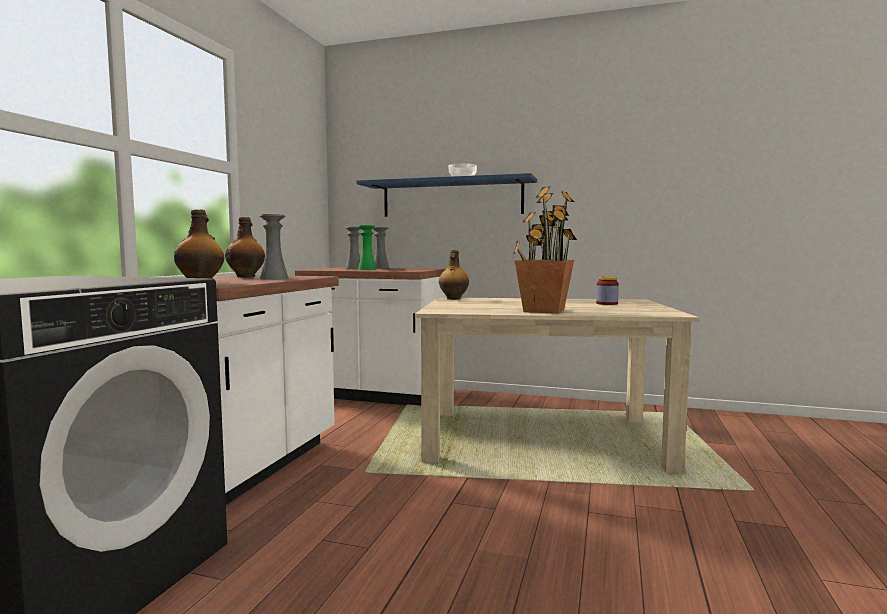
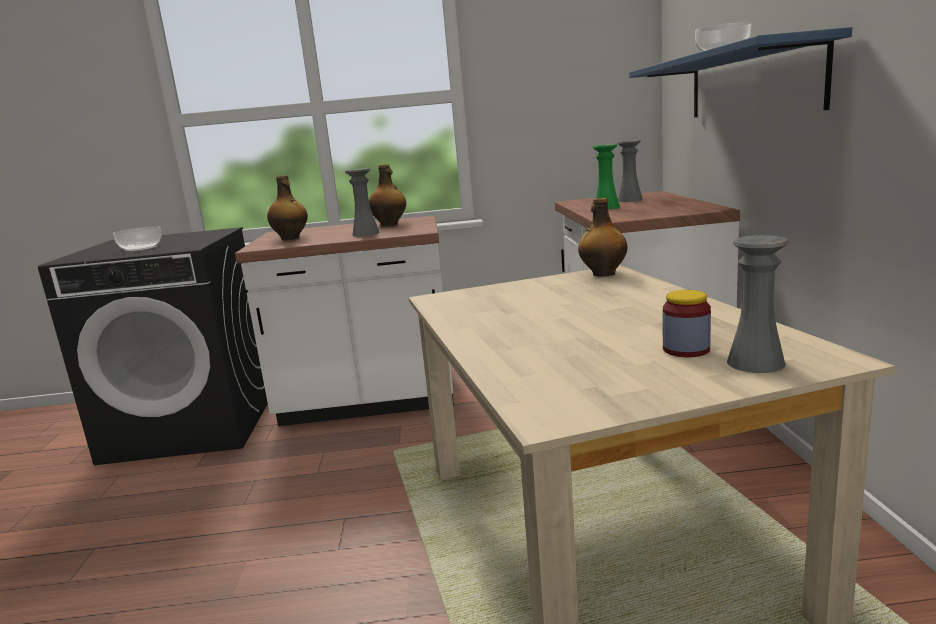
camera: 70 degrees right, 10 degrees up
(72, 282) = (140, 248): none -> bowl
(380, 268) = (664, 201): grey vase -> grey vase (755, 363)
(543, 310) = (500, 334): potted plant -> none

